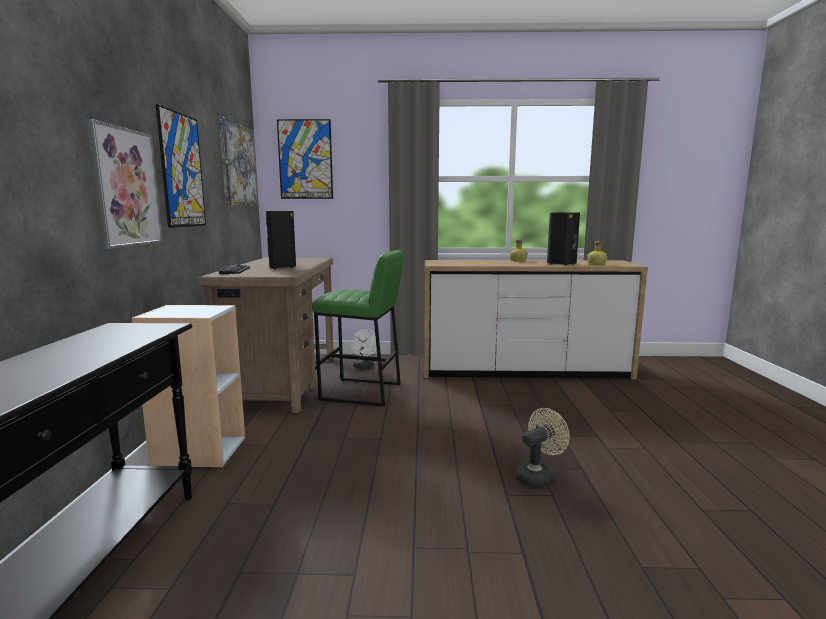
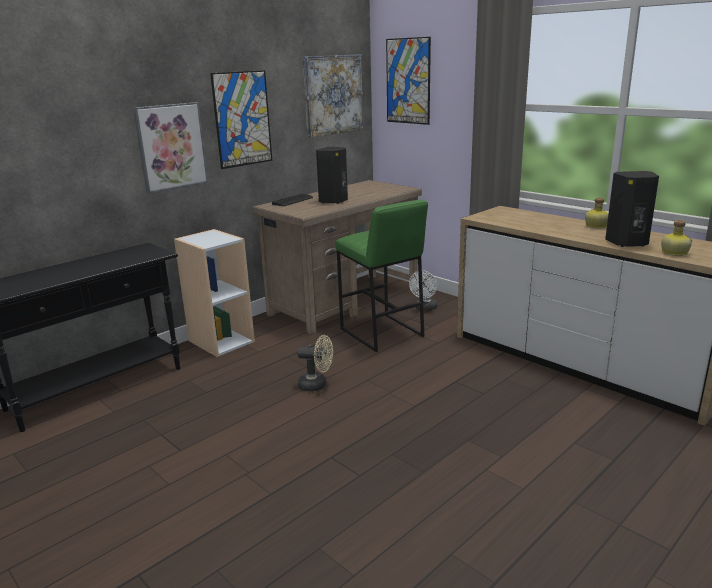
camera: 45 degrees right, 10 degrees up
(538, 476) = (378, 458): beige fan -> beige fan (317, 385)

